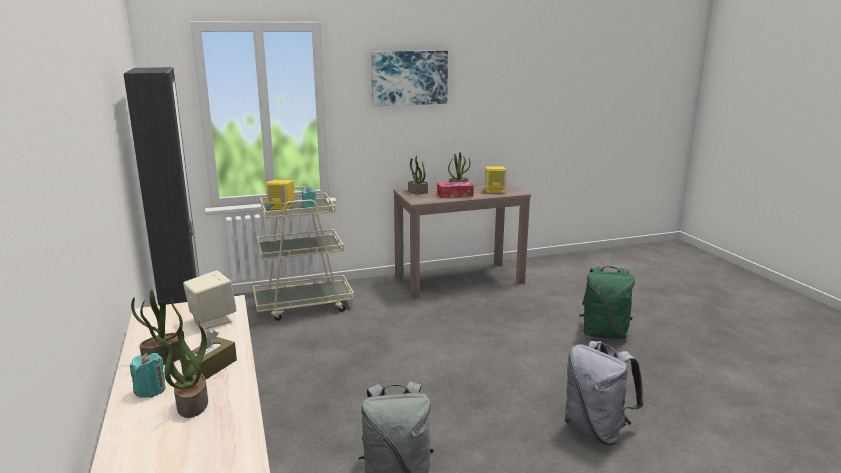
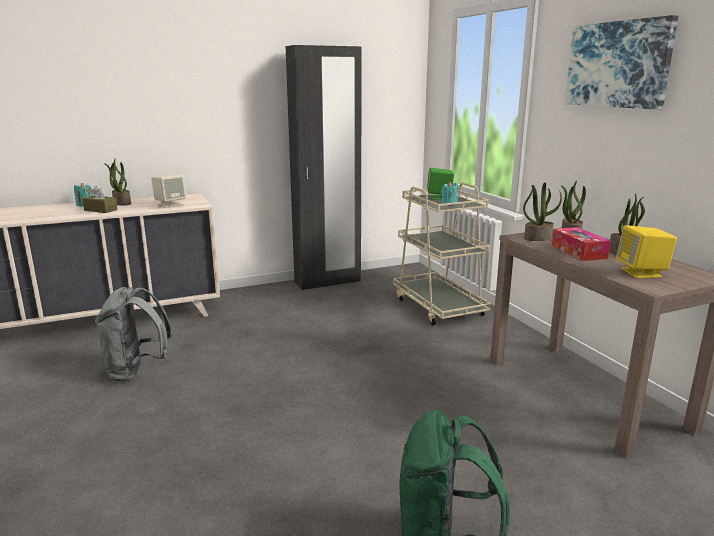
camera: 85 degrees right, 0 degrees up
(191, 404) = (61, 211): potted plant -> potted plant (538, 238)
(282, 207) = (439, 197): yellow speaker -> green speaker
(596, 430) = (158, 496): grey backpack -> none

